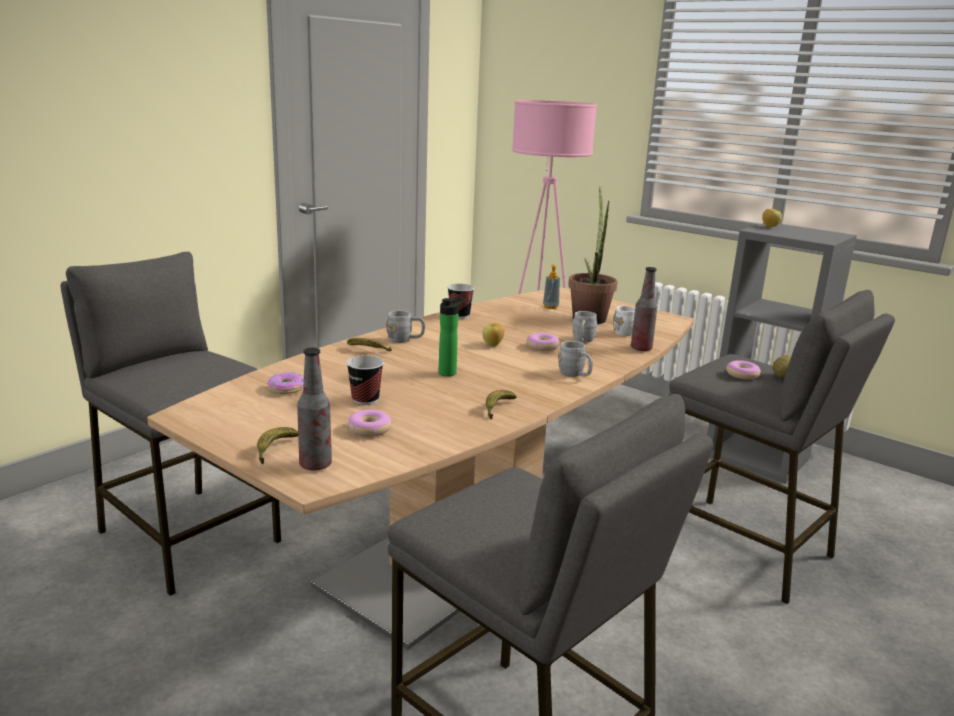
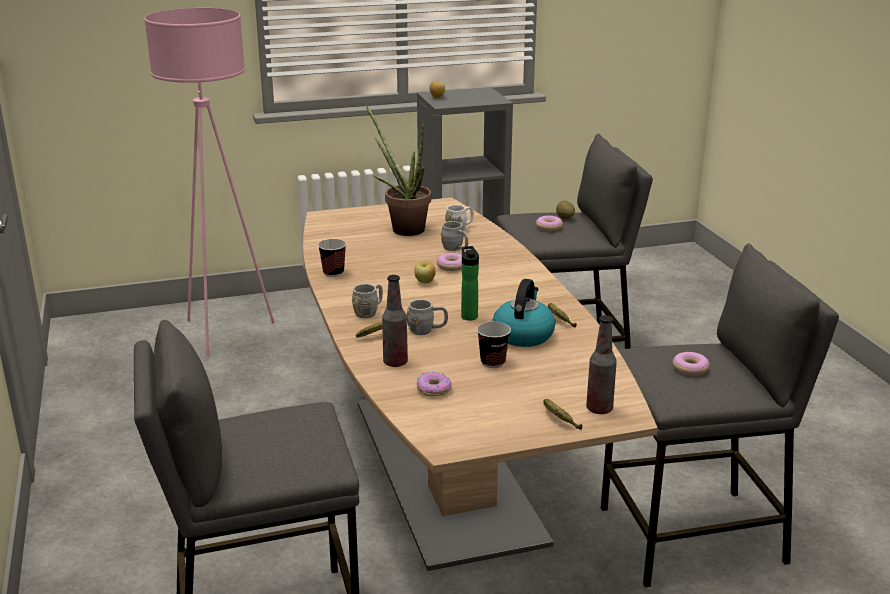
camera: 55 degrees left, 5 degrees up
(369, 429) = (553, 375): donut -> donut (690, 369)
(440, 400) = (523, 335): none -> kettle
(550, 307) = (358, 233): soap dispenser -> none
(575, 375) = (522, 274): grey mug -> grey mug (427, 330)
(641, 348) = (494, 236): bottle -> bottle (395, 362)

